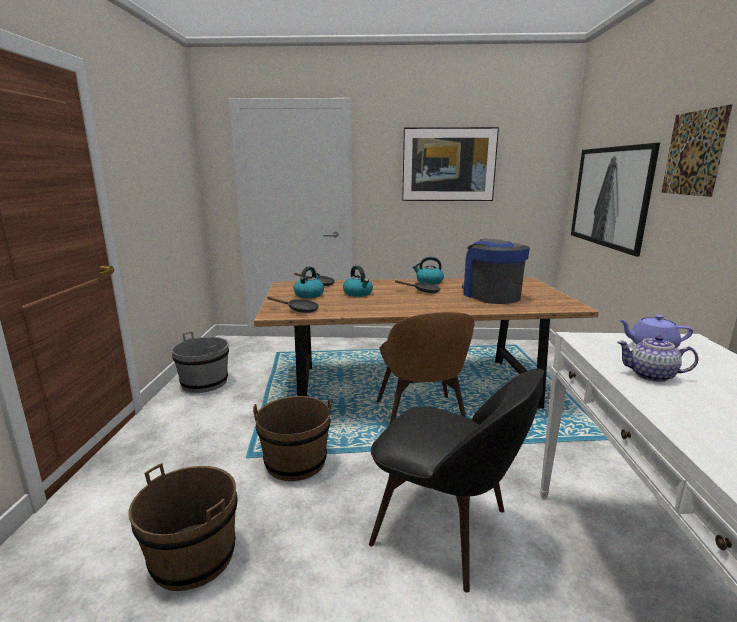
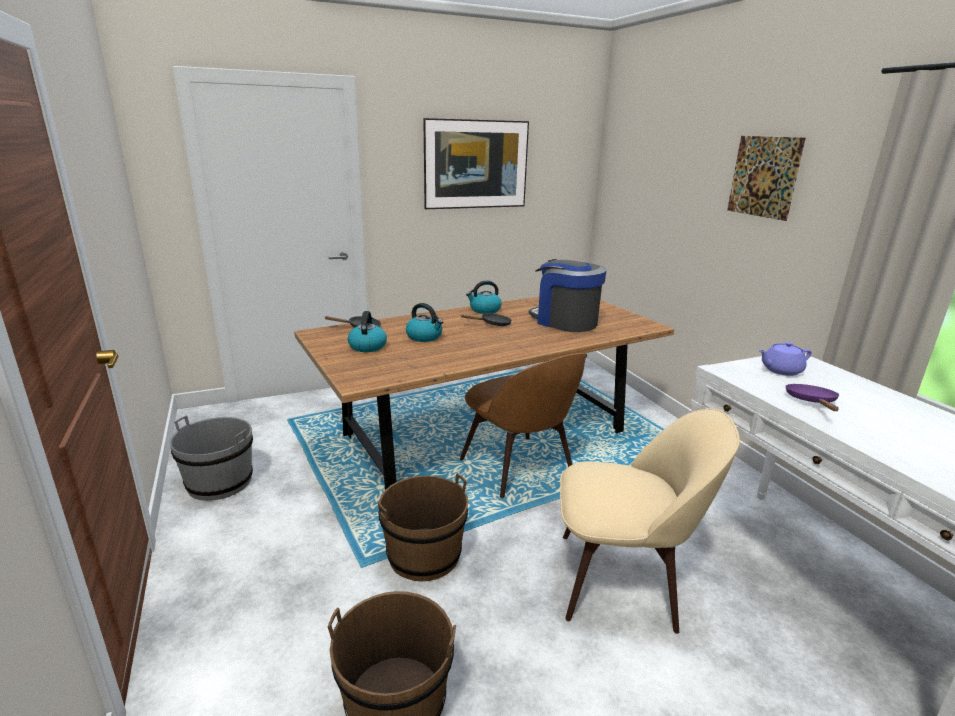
camera: 25 degrees left, 5 degrees up
(299, 310) = (382, 371): black frying pan -> none
(446, 529) = (622, 580): black chair -> beige chair
(611, 197) = (660, 206): picture -> none
(652, 376) = (811, 402): teapot -> purple frying pan

